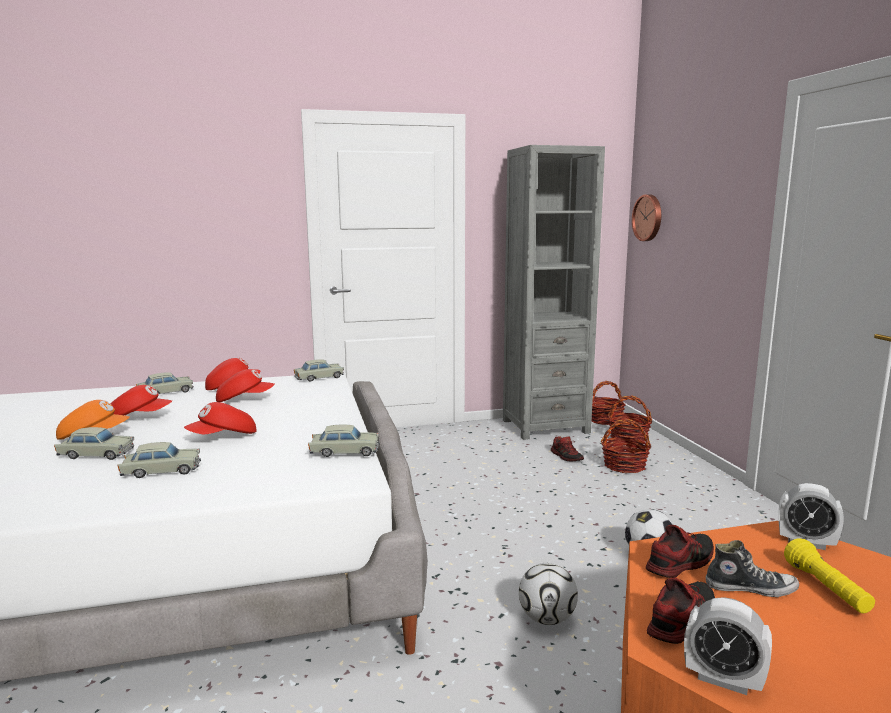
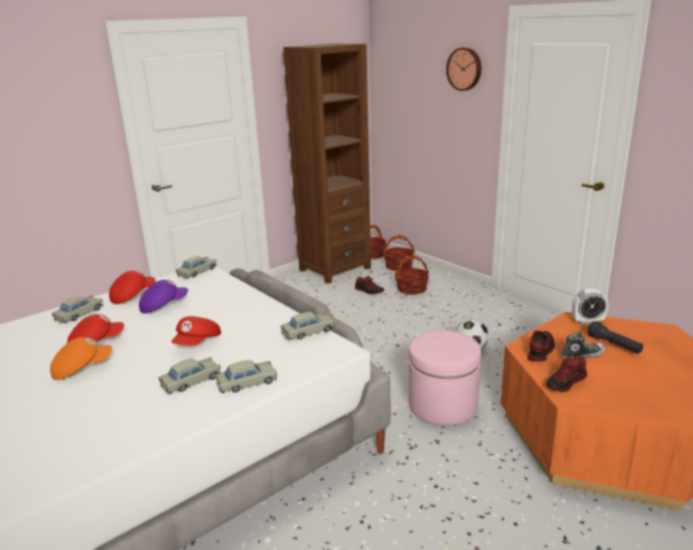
camera: 25 degrees left, 10 degrees up
(96, 454) = (113, 383): beige toy car -> beige toy car (247, 383)
(244, 399) = (163, 306): red cap -> purple cap
(545, 426) = (335, 269): grey bookcase -> brown bookcase
(547, 618) = (443, 405): football -> pink ottoman
(648, 218) = (391, 95): wall clock -> wall clock (465, 69)
(681, 620) = (566, 382): shoe -> shoe turned 150 degrees counterclockwise
(723, 679) = (606, 405): alarm clock -> none
(826, 589) = (614, 345): yellow flashlight -> black flashlight

